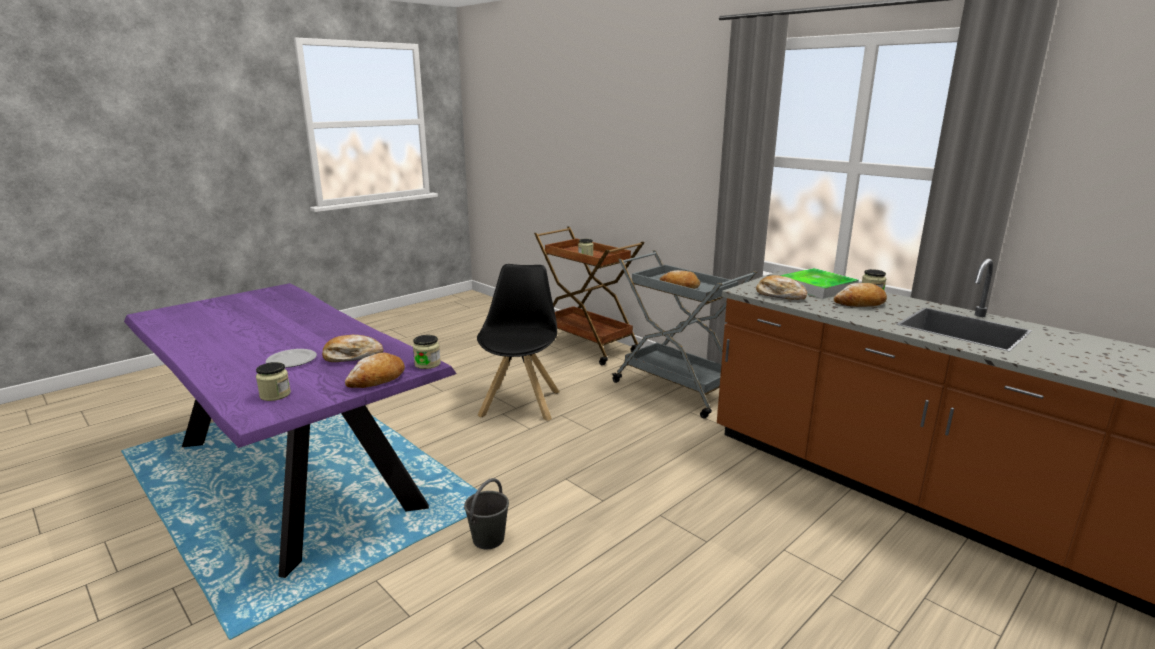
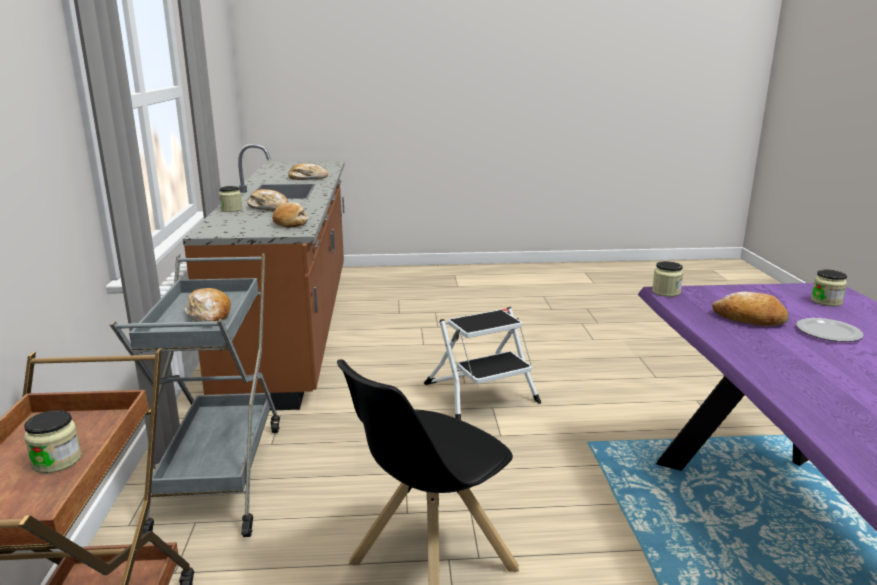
camera: 140 degrees left, 0 degrees up
(377, 379) = (722, 291): bread -> bread (307, 178)
(488, 539) = (614, 418): grey bucket -> none
(630, 508) = (479, 394): none -> step ladder
(817, 287) = (238, 220): tray -> none

